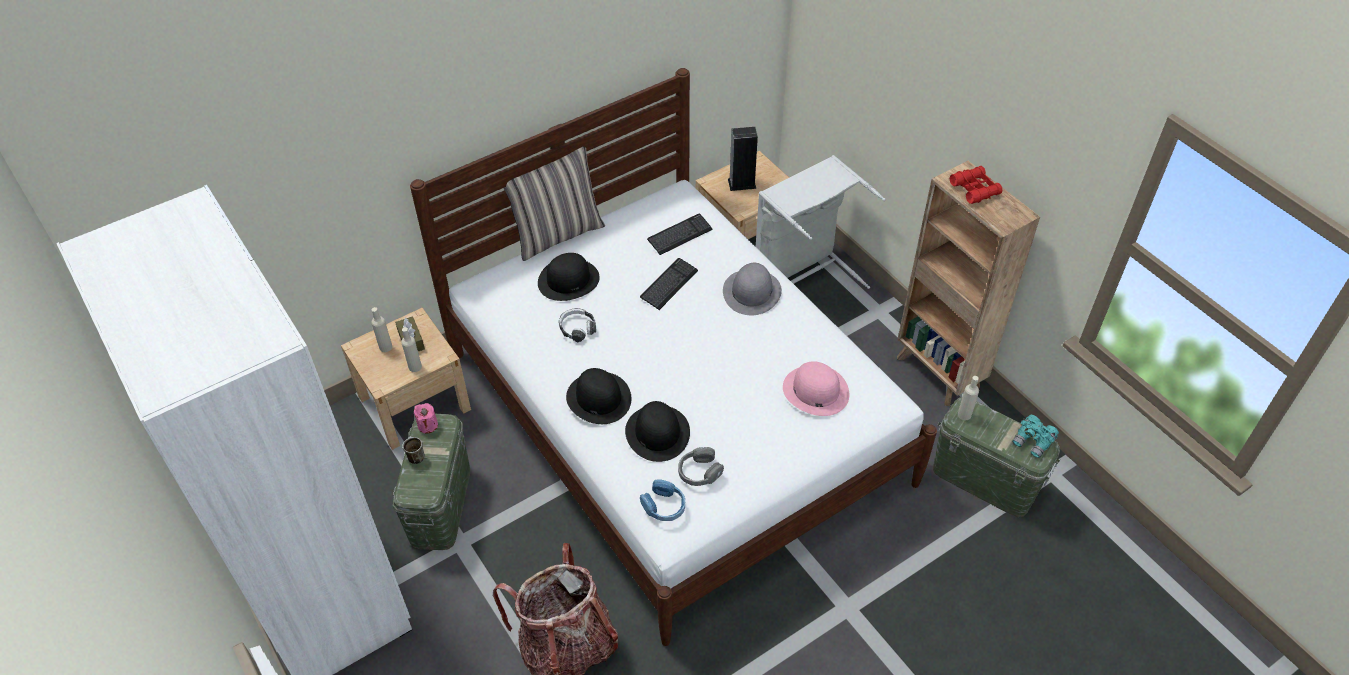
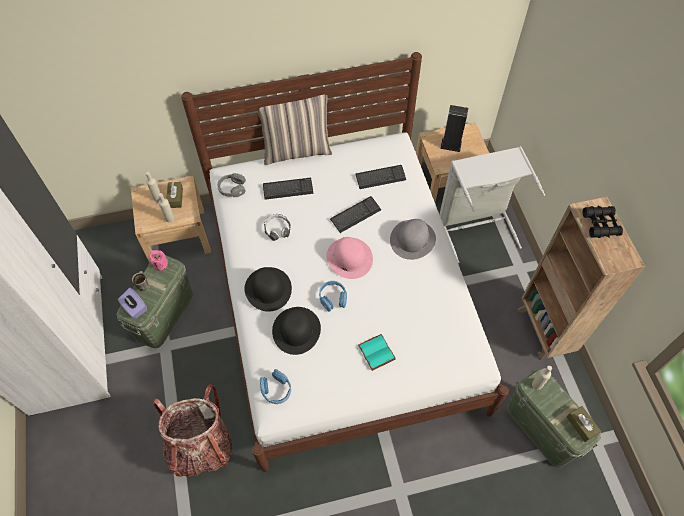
camera: 20 degrees right, 10 degrees up
(417, 487) = (135, 308): none -> purple tissue box
(568, 280) = (288, 189): black hat -> keyboard
(685, 384) = (333, 298): none -> blue headphones
(699, 472) = (312, 372): grey headphones -> grey headphones (232, 188)
(769, 426) = (377, 352): none -> turquoise book
(815, 390) = (424, 335): pink hat -> pink hat (349, 258)
(974, 189) = (600, 224): red binoculars -> black binoculars
(1033, 441) = (581, 425): turquoise binoculars -> brown tissue box

